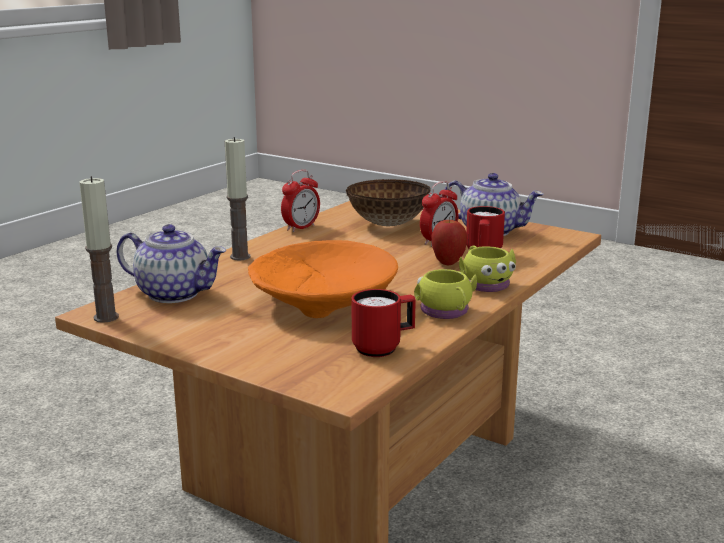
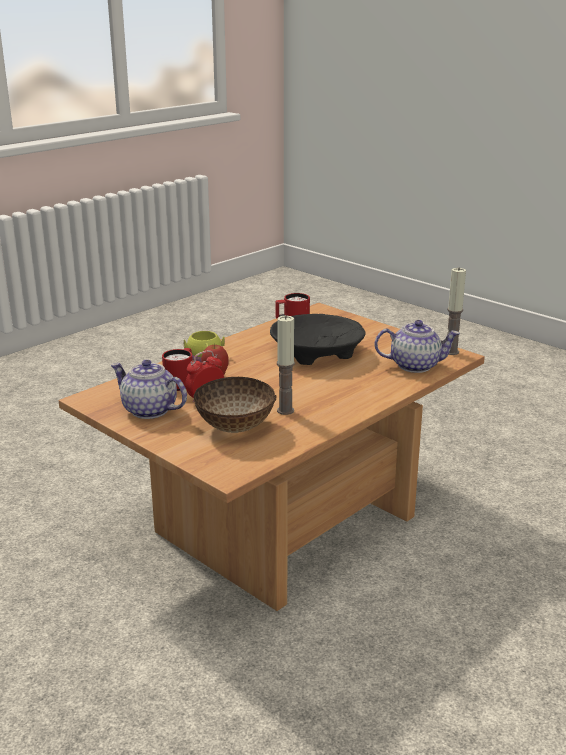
camera: 170 degrees left, 5 degrees up
(175, 293) = (415, 365): teapot -> teapot turned 150 degrees clockwise
(240, 257) = (375, 396): candle -> candle (285, 410)
(301, 227) = (320, 429): alarm clock -> none
(326, 302) = (316, 352): orange bowl -> black bowl
(446, 312) = (245, 341): yellow mug -> none

